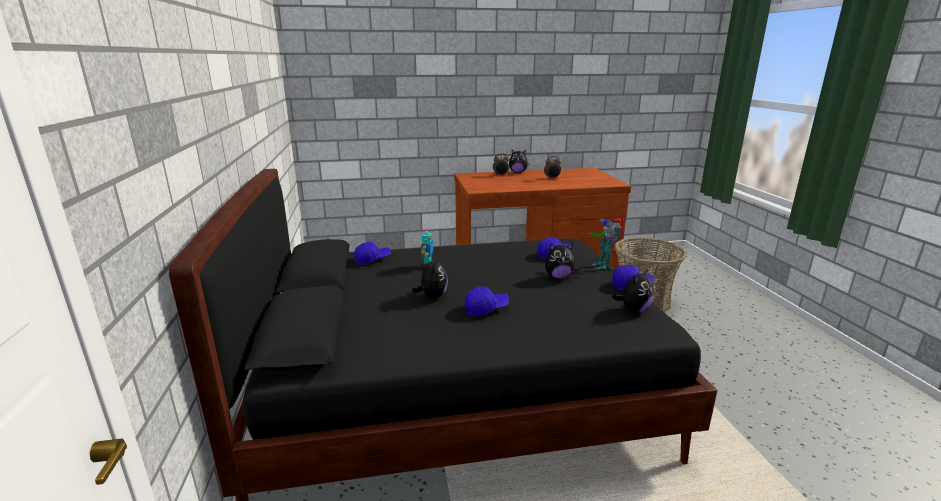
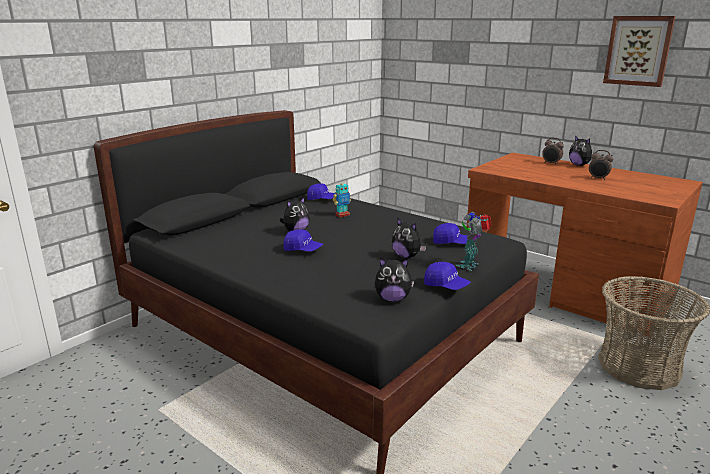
camera: 50 degrees right, 0 degrees up
(543, 78) = (638, 50): none -> picture

